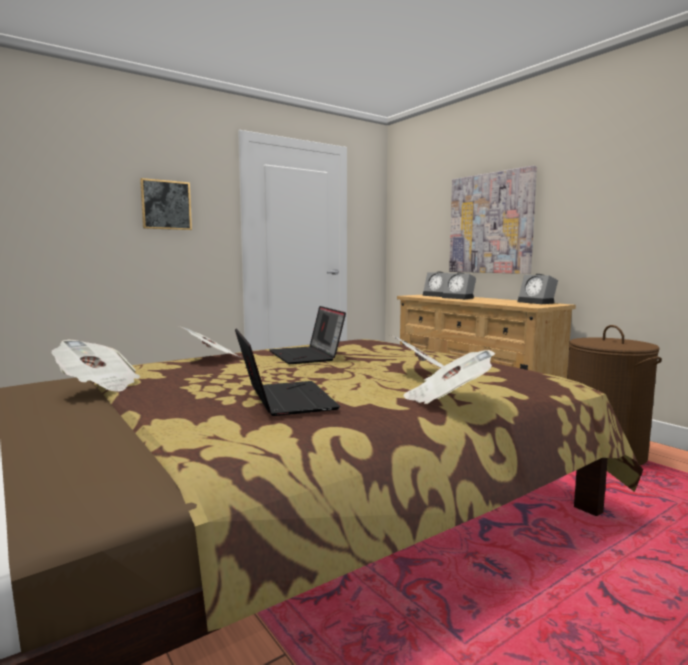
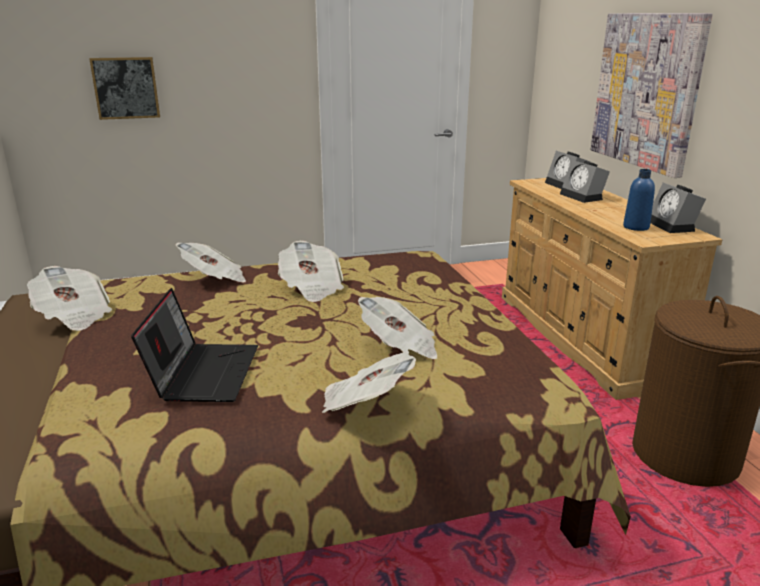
camera: 20 degrees right, 15 degrees up
(166, 205) = (222, 59): picture -> picture (126, 88)
(307, 356) = (311, 288): laptop -> newspaper
(517, 303) = (636, 227): none -> blue bottle

